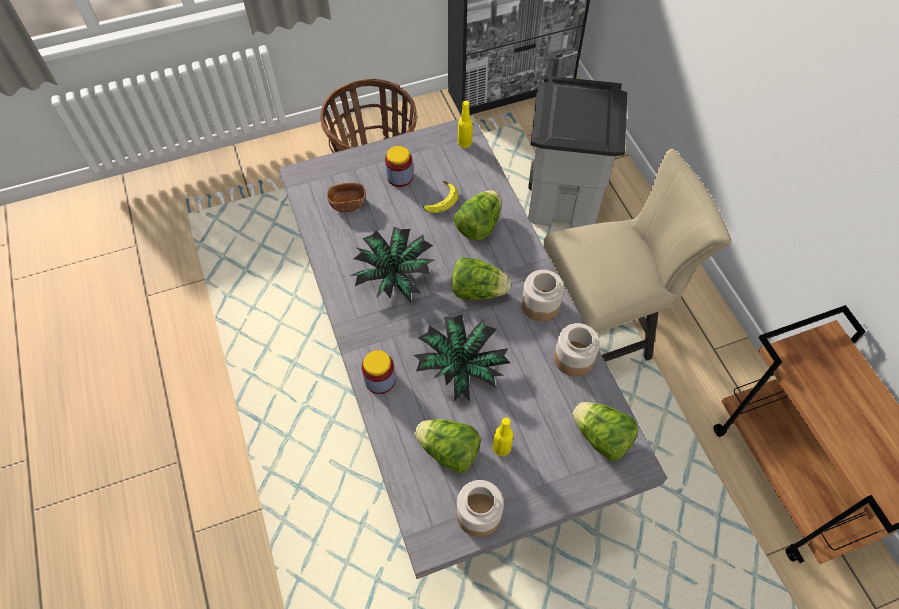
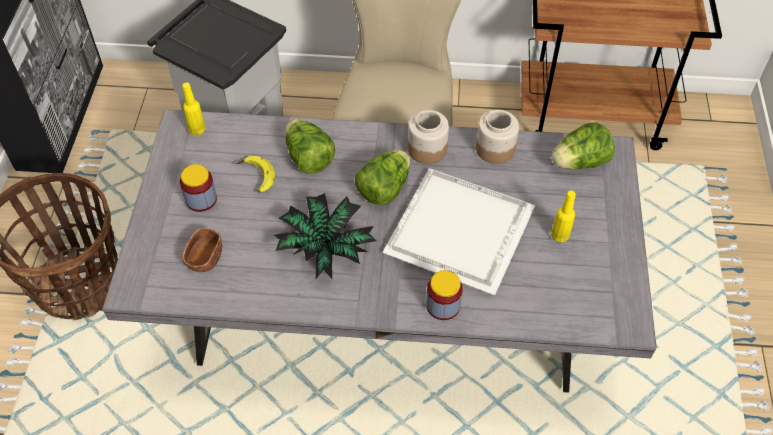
camera: 65 degrees left, 5 degrees down
(448, 451) = (546, 277): lettuce -> none
(460, 366) = (461, 234): potted plant -> white tray
(479, 514) = (616, 277): jar -> none

